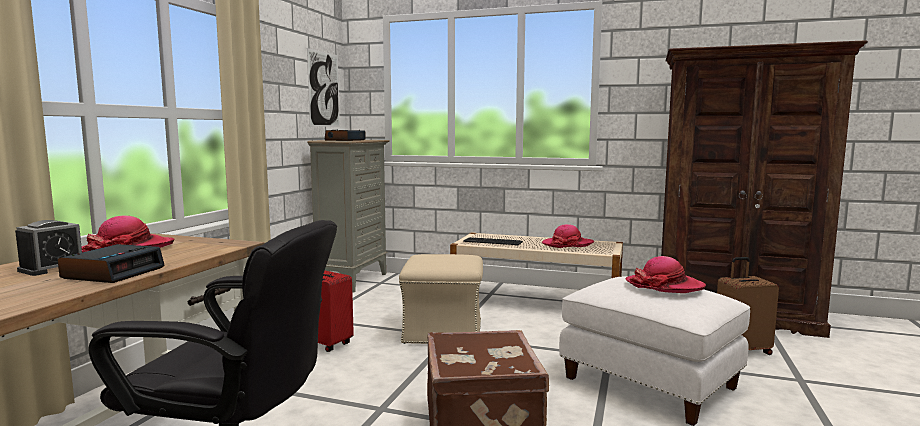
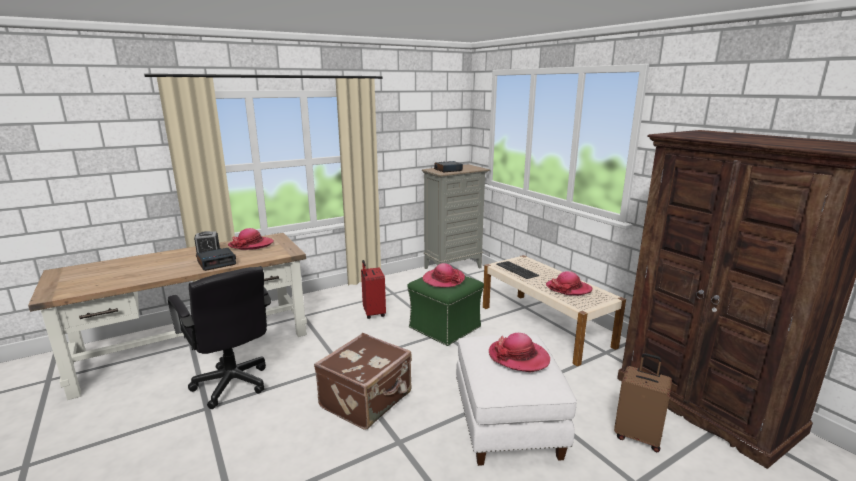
camera: 40 degrees right, 10 degrees up
(324, 89) = (445, 129): picture -> none
(441, 260) = (443, 279): none -> hat
(444, 331) = (445, 327): beige ottoman -> green ottoman

